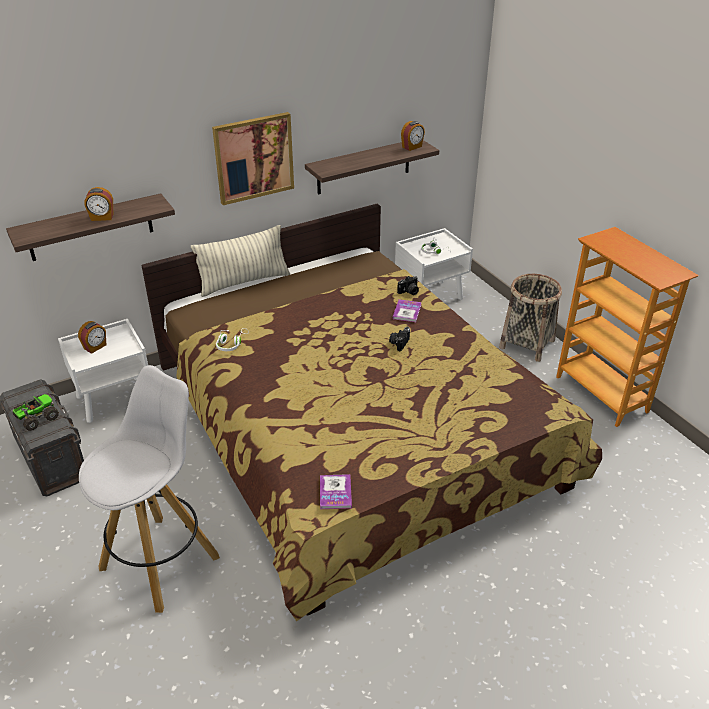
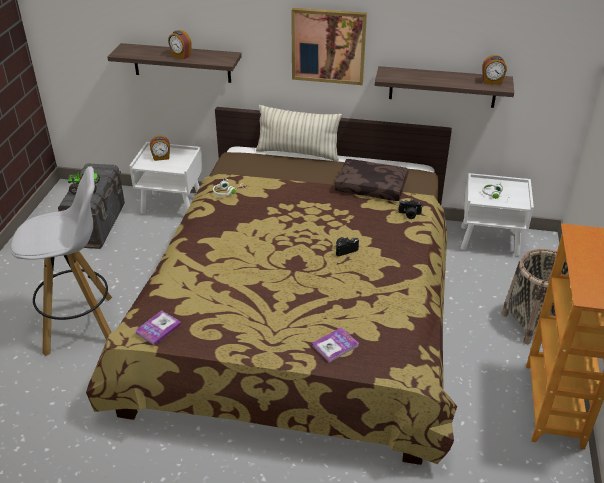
camera: 40 degrees right, 0 degrees up
(350, 283) = (372, 187): none -> brown pillow
(407, 312) = (385, 229): book -> book (335, 345)

